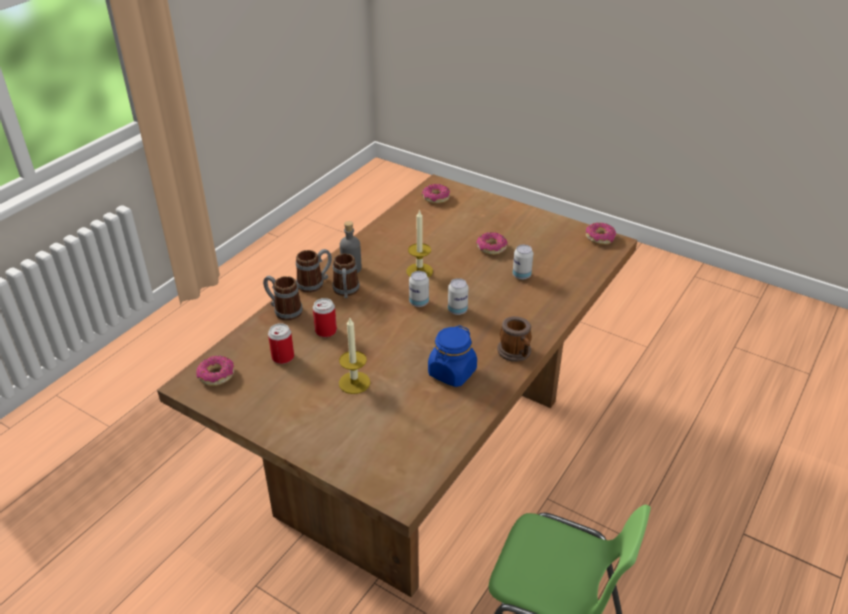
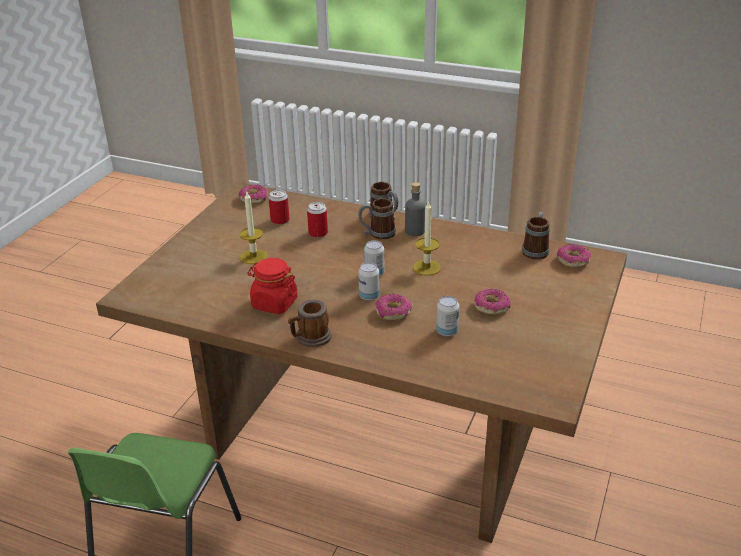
camera: 80 degrees right, 5 degrees down
(284, 310) = (341, 210): mug -> mug (536, 250)
(452, 373) = (274, 303): blue jar -> red jar
(600, 238) = (559, 388): donut -> donut (393, 312)

